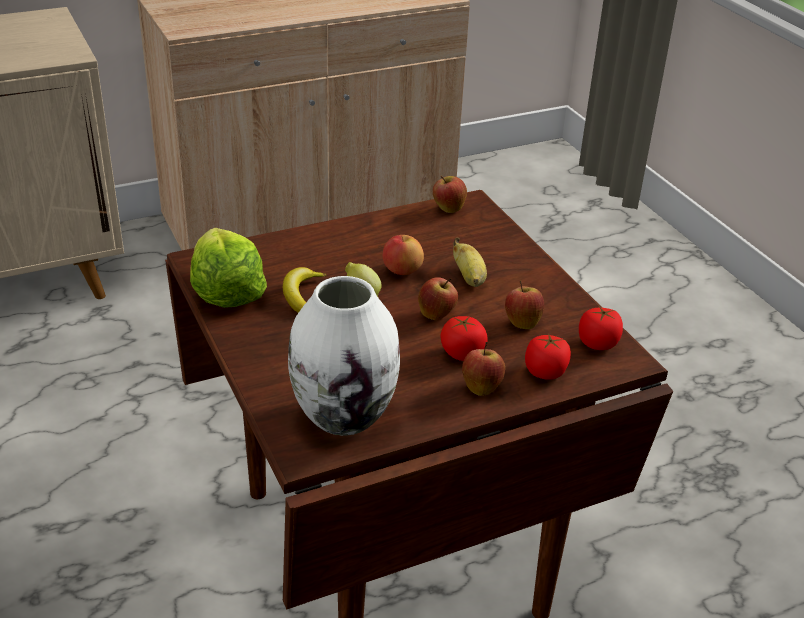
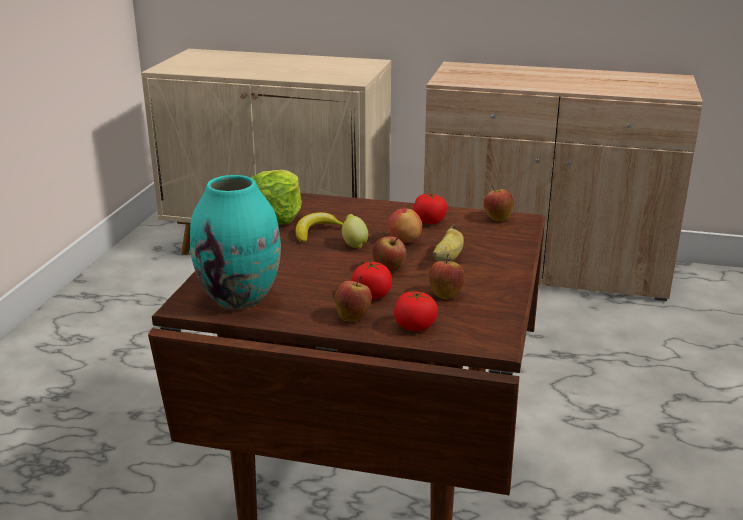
camera: 40 degrees right, 10 degrees down
(344, 415) = (240, 297): white vase -> turquoise vase
(598, 343) = (486, 326): tomato -> tomato (429, 221)

